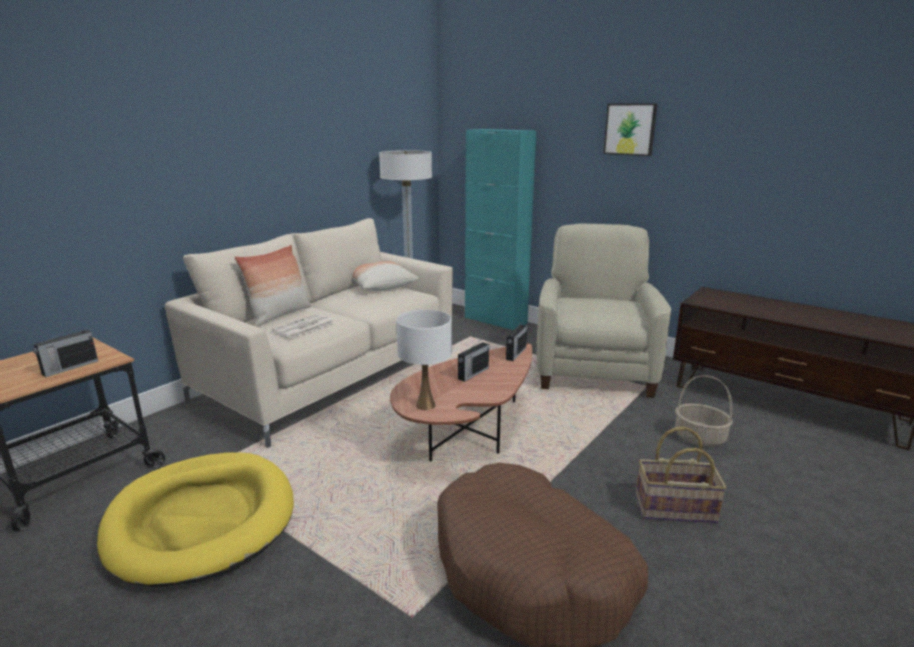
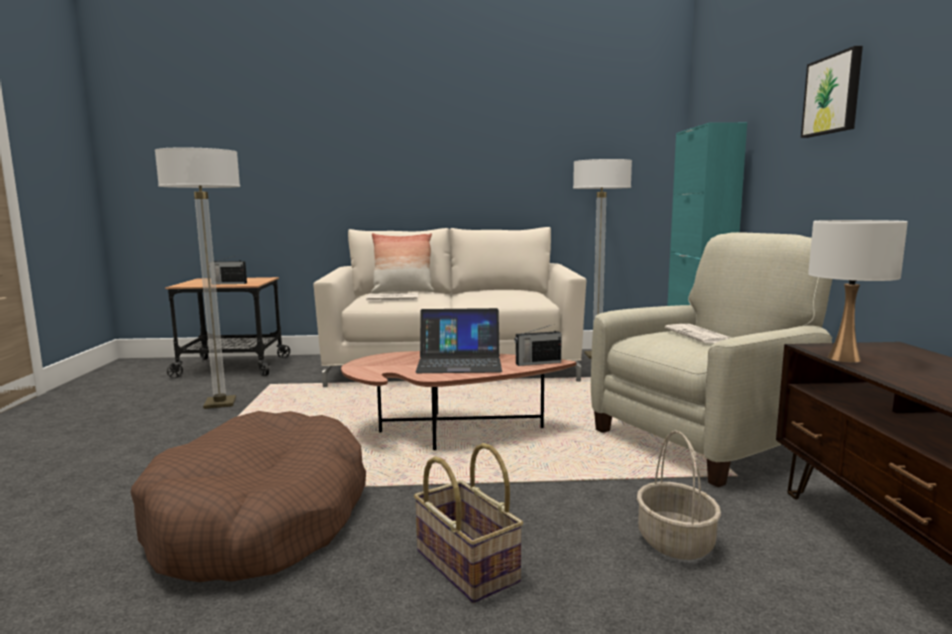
camera: 50 degrees right, 10 degrees down
(202, 520) = (220, 403): yellow dog bed -> floor lamp
(380, 286) = (522, 291): pillow -> none
(425, 405) = (370, 365): white table lamp -> white table lamp (843, 358)
(472, 374) = (459, 362): radio -> laptop
(598, 303) = (700, 335): none -> newspaper

